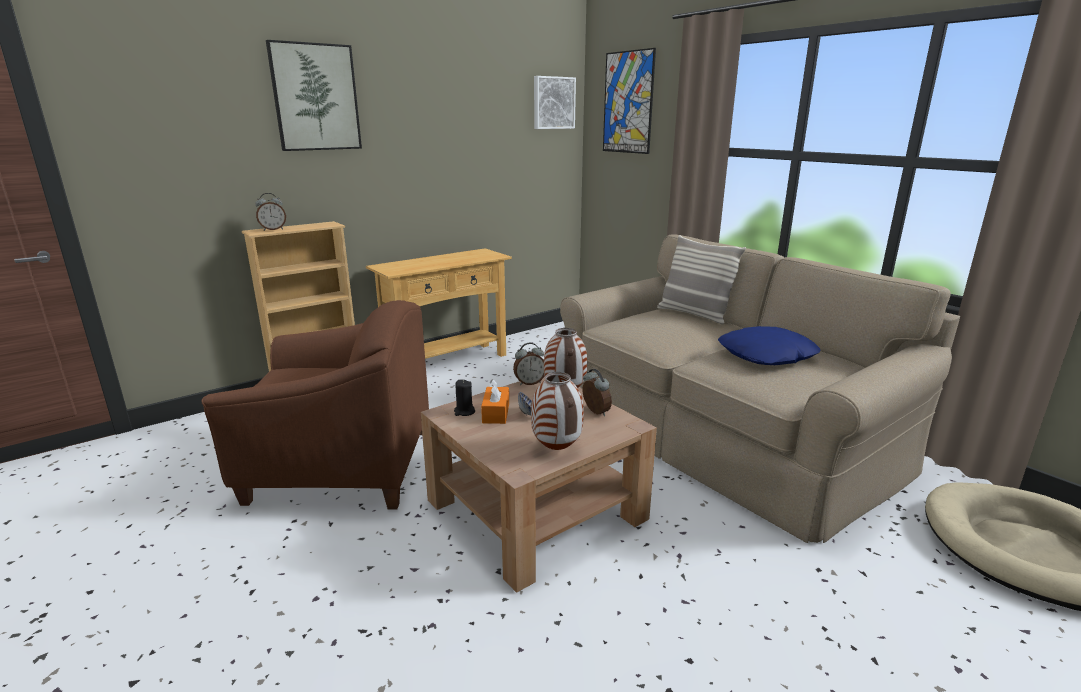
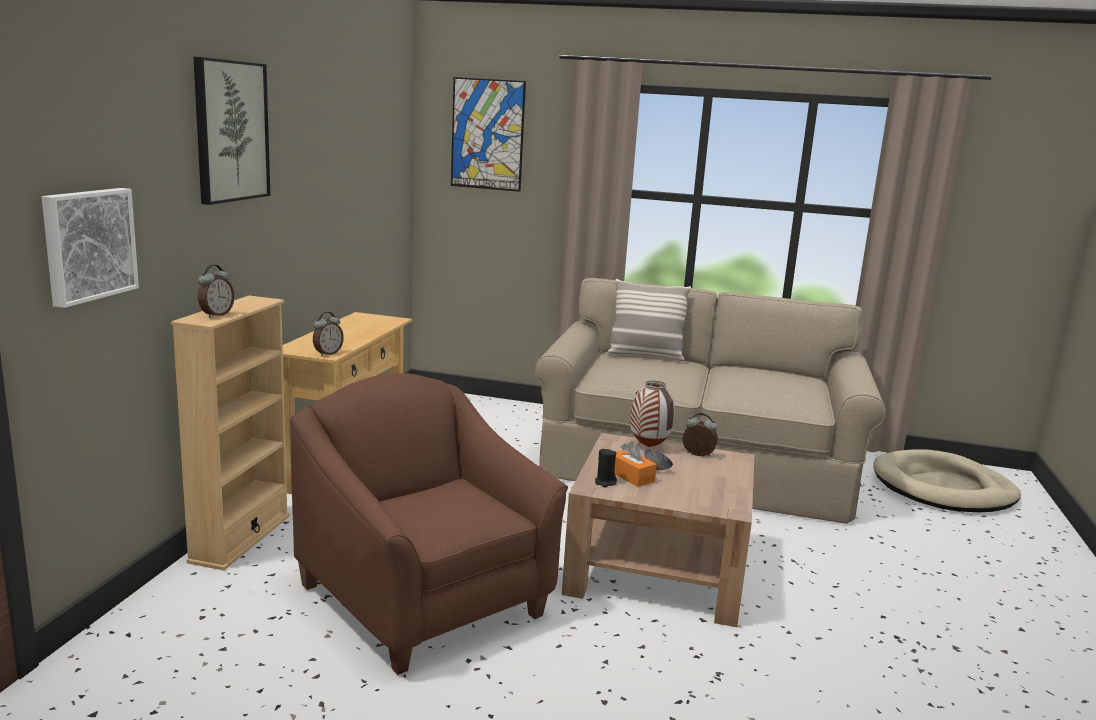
camera: 40 degrees left, 5 degrees down
(340, 467) = (424, 600): brown armchair -> brown armchair turned 90 degrees counterclockwise
(529, 383) = (605, 445): alarm clock -> alarm clock (327, 353)
(553, 103) = (397, 130): picture -> picture (88, 244)
(557, 449) = (726, 488): vase -> none
(767, 355) = (756, 380): blue pillow -> none

